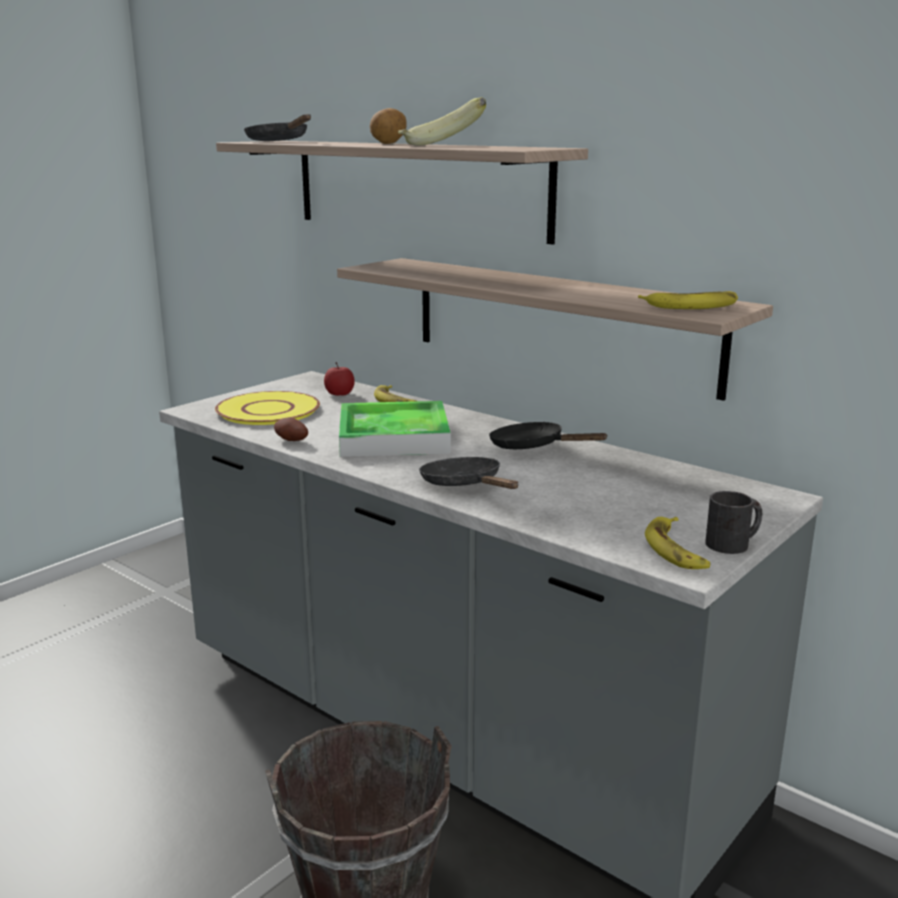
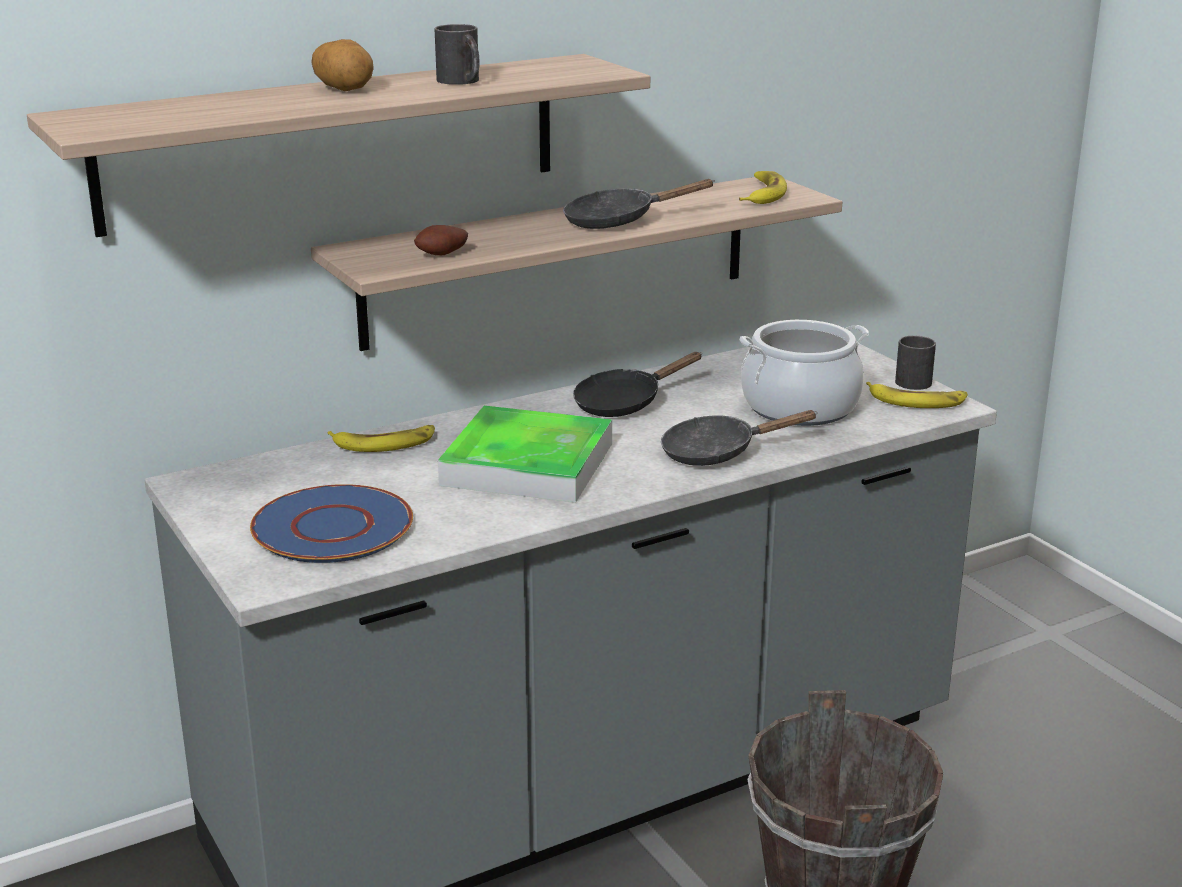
camera: 70 degrees left, 5 degrees up
(267, 410) = (331, 527): yellow plate -> blue plate
(280, 141) = (130, 118): black frying pan -> black frying pan (618, 221)
(291, 441) = (490, 525): potato -> potato (442, 255)
(339, 394) = (303, 472): apple -> none
(440, 146) = (462, 81): banana -> black mug
(597, 503) = (799, 407): none -> cooking pot

